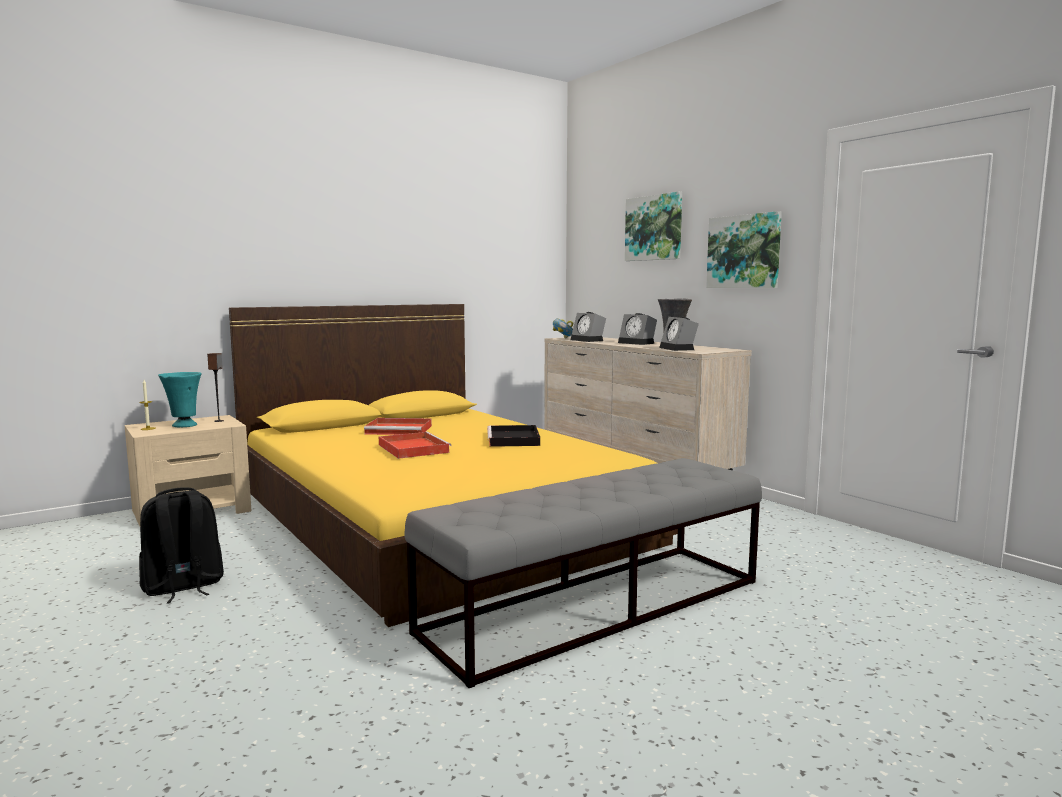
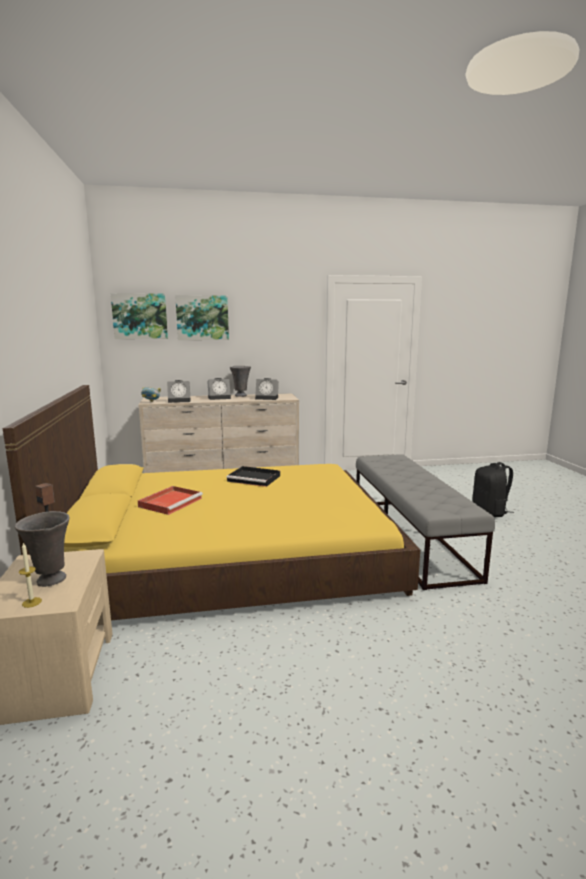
camera: 65 degrees left, 5 degrees up
(182, 587) = (295, 678): black backpack -> black backpack (490, 512)
(183, 426) = (50, 580): turquoise vase -> grey vase
(412, 448) = (250, 505): red tray -> none
(744, 251) = (278, 336): picture -> picture (140, 316)

